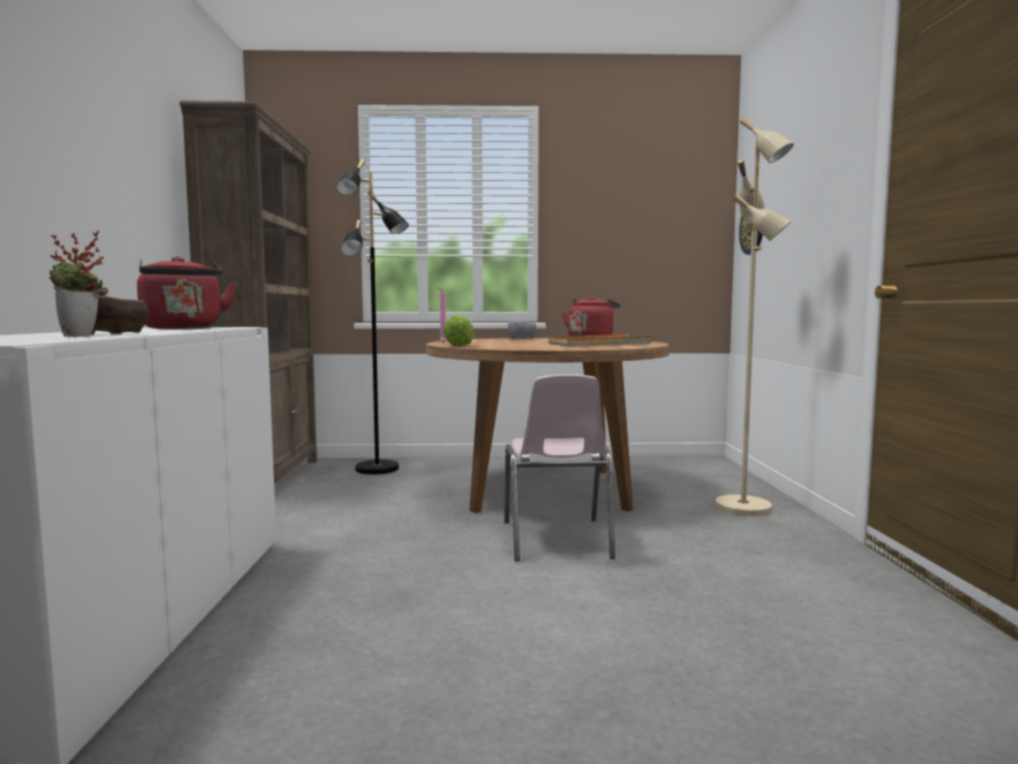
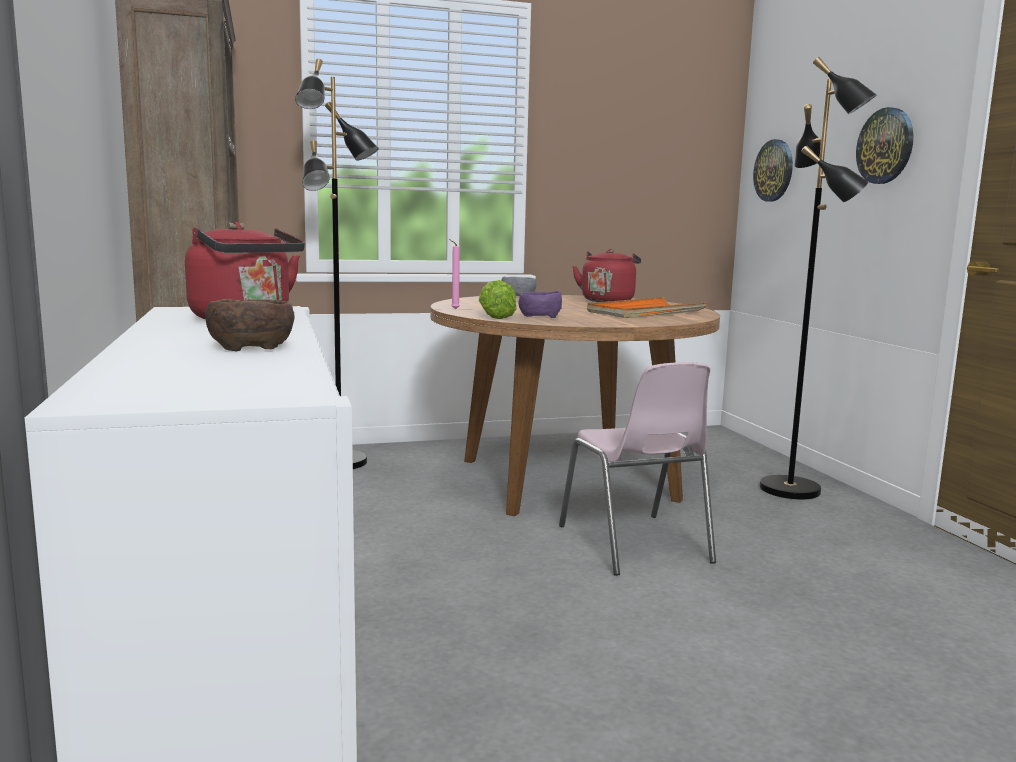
camera: 15 degrees left, 5 degrees up
(82, 336) = (267, 362): potted plant -> none
(496, 346) = (539, 316): none -> purple bowl
(745, 507) = (792, 489): beige floor lamp -> black floor lamp
(822, 191) = (885, 146): none -> wall clock

